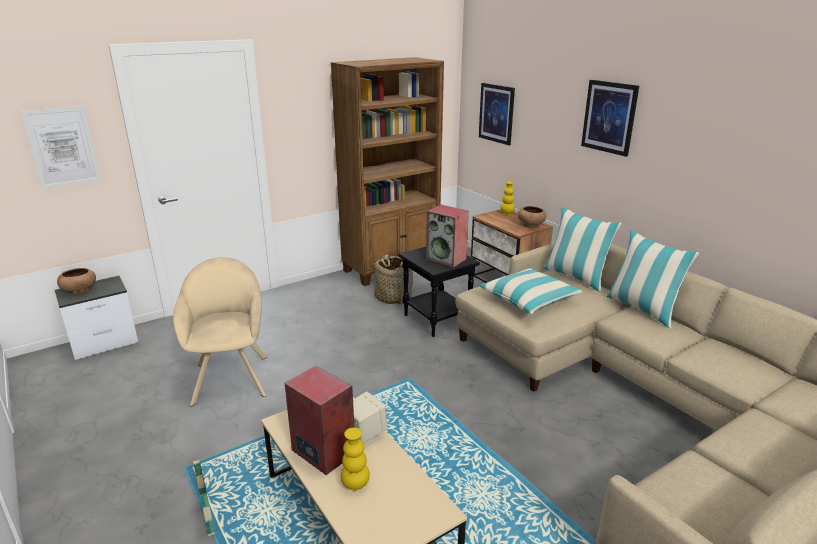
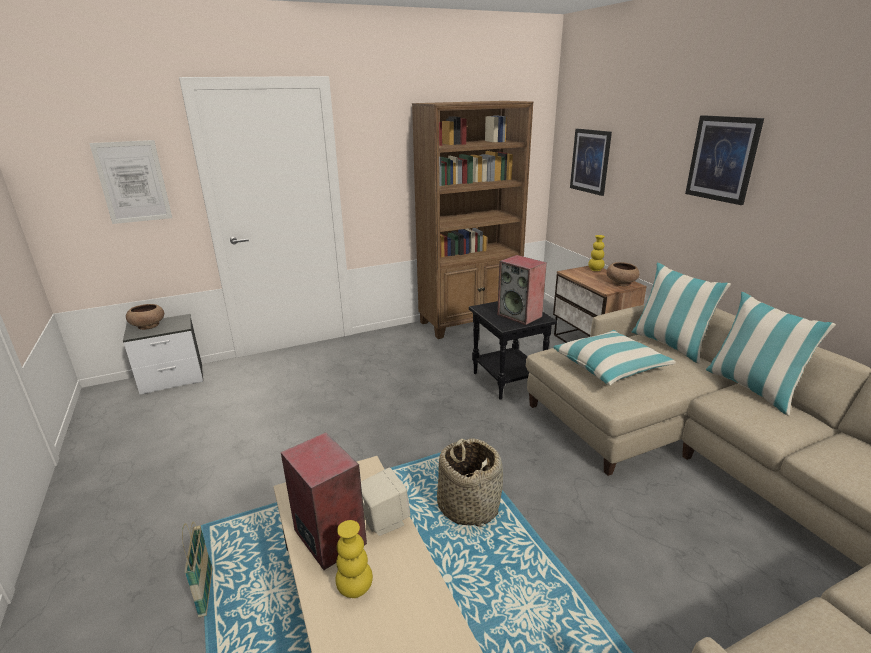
camera: 10 degrees right, 0 degrees up
(231, 376) = (280, 425): beige armchair -> none
(393, 297) = (465, 352): basket -> basket (468, 505)

